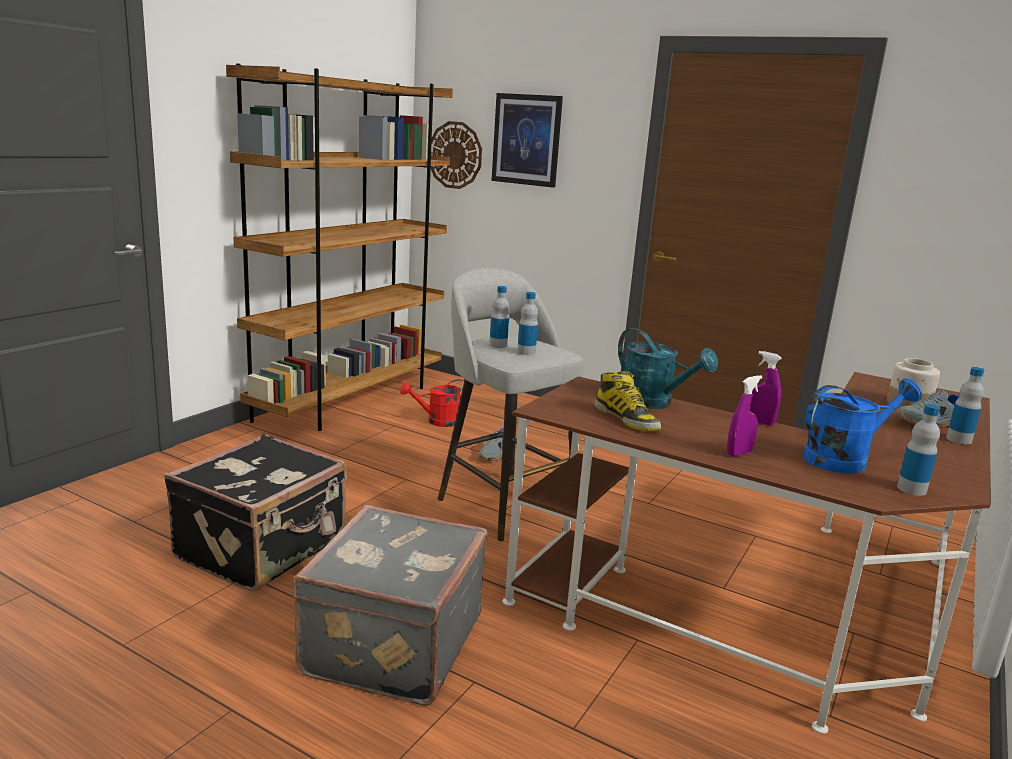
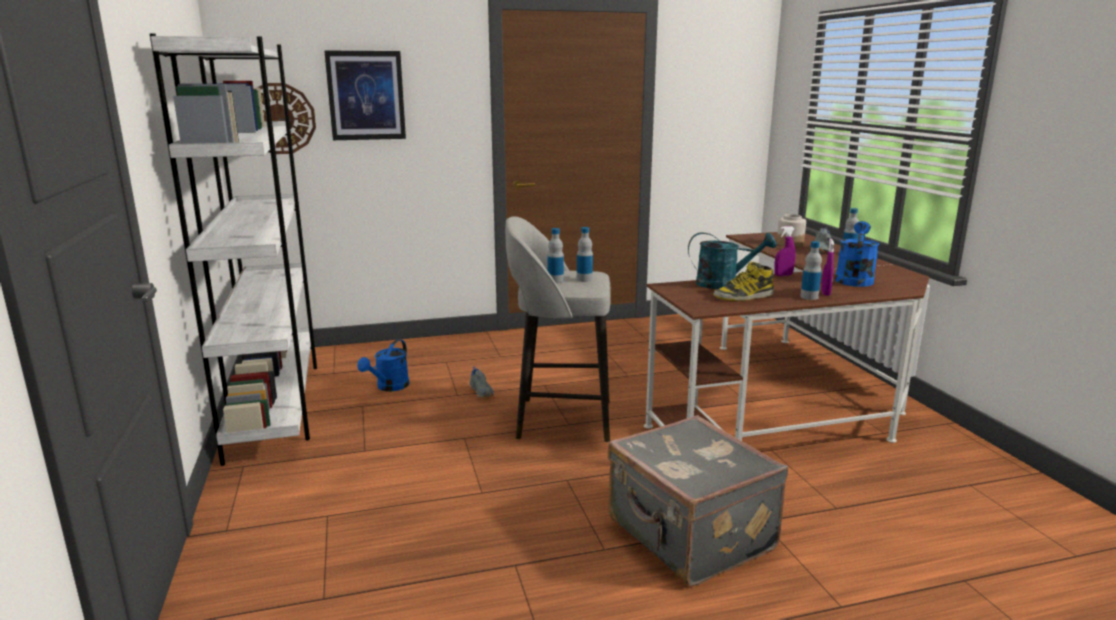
camera: 45 degrees left, 0 degrees up
(264, 549) = (484, 542): black suitcase -> none
(351, 400) = (275, 403): brown bookcase -> white bookcase
(437, 421) = (389, 387): red watering can -> blue watering can
(627, 419) = (743, 297): boot -> boot turned 150 degrees clockwise
(911, 489) = (903, 281): bottle -> bottle (809, 297)

